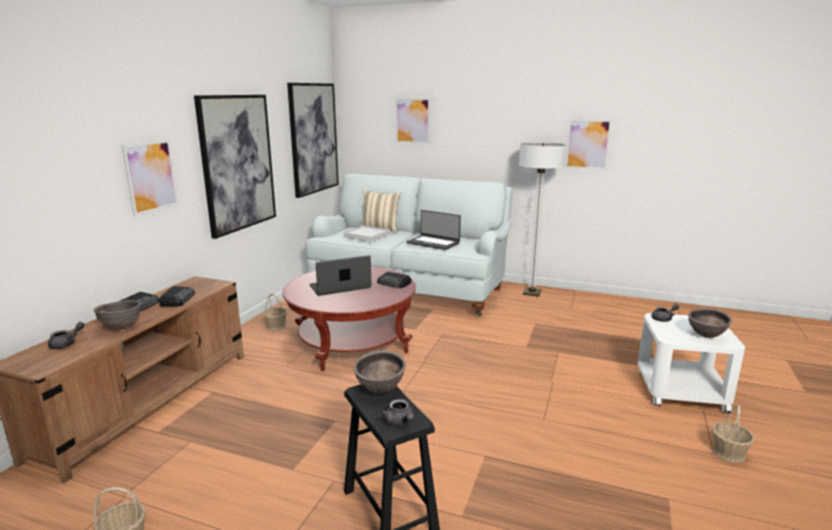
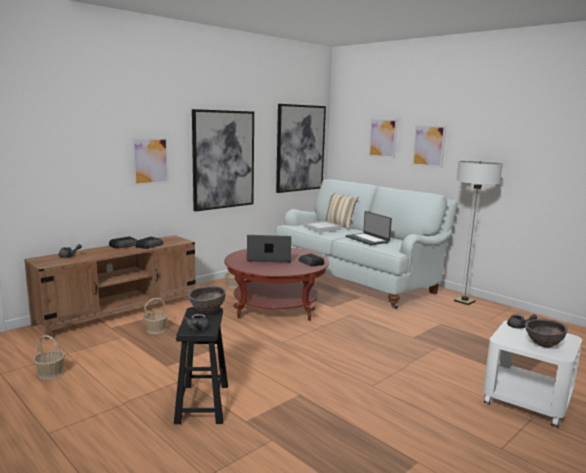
camera: 25 degrees right, 5 degrees down
(121, 328) = (103, 254): brown bowl -> none
(587, 144) = (529, 165): picture -> picture (428, 146)
(728, 452) = (517, 452): basket -> basket (156, 330)

